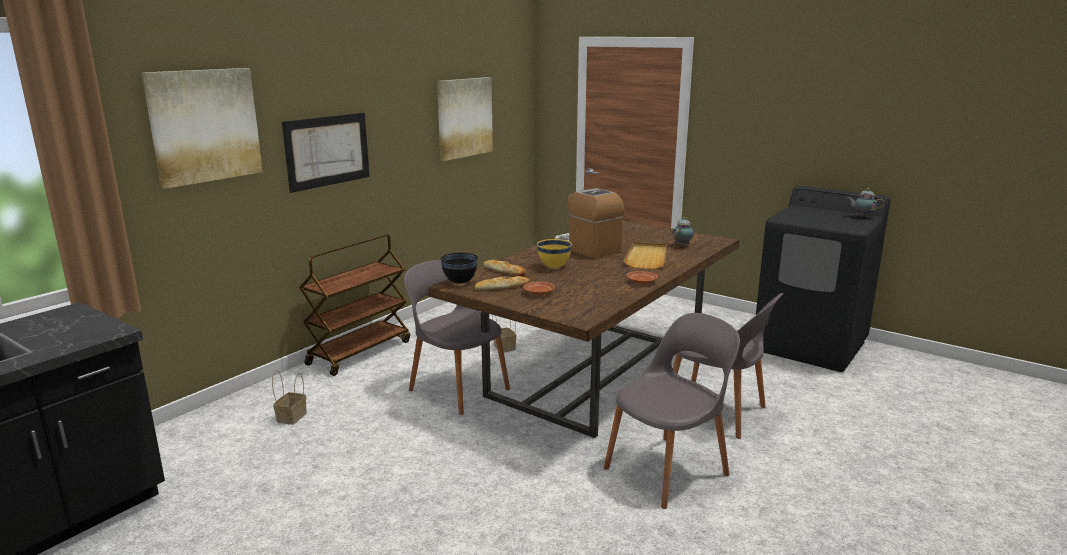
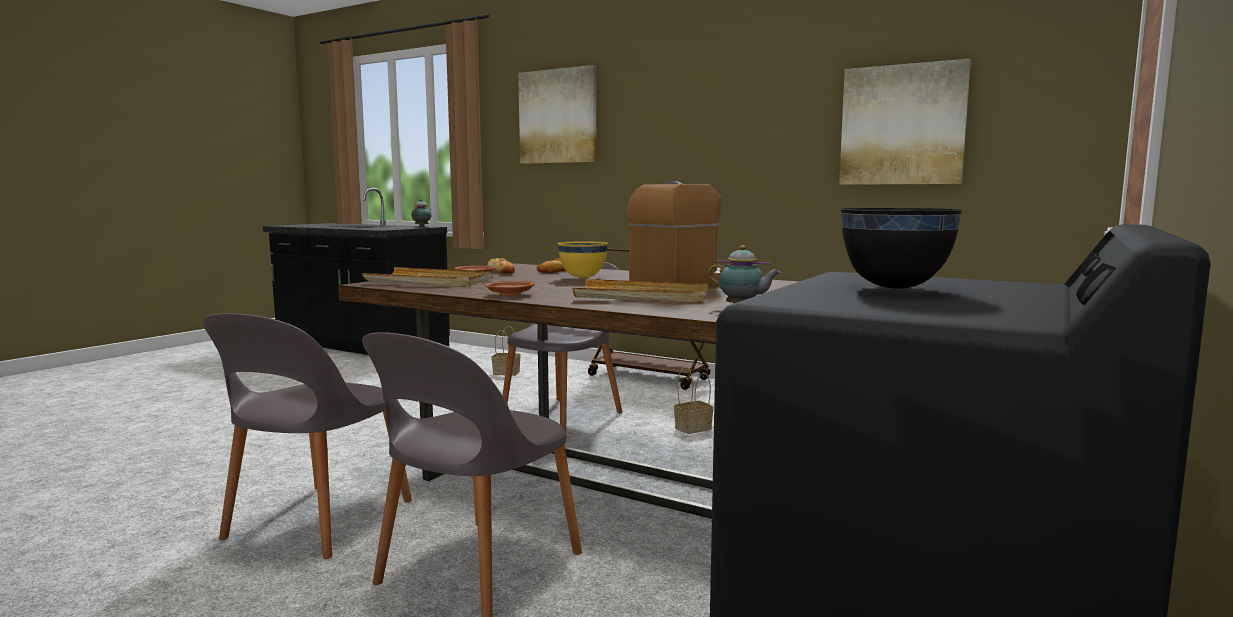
camera: 85 degrees right, 10 degrees down
(328, 151) = (668, 150): picture -> none
(460, 282) = (520, 265): black bowl -> black bowl (896, 288)
(576, 303) = (429, 282): none -> beige tray
(668, 470) = (317, 521): grey chair -> grey chair turned 60 degrees clockwise
(862, 217) = (993, 314): teapot -> teapot (422, 227)

